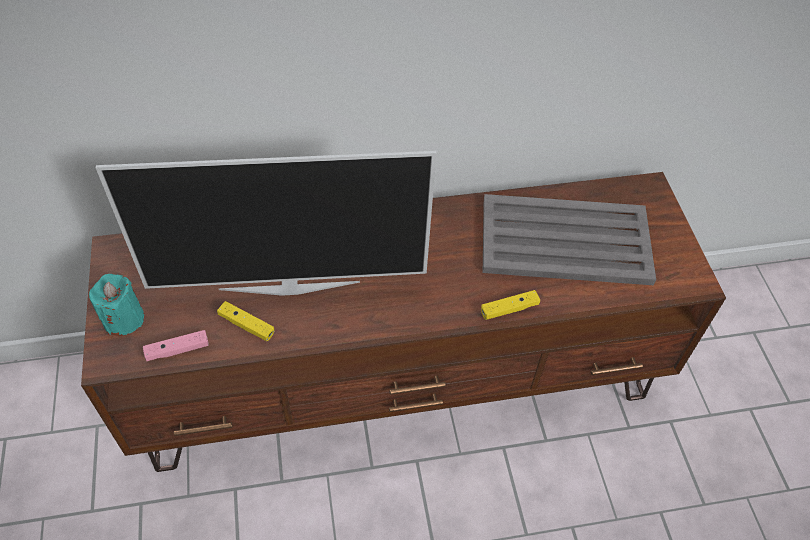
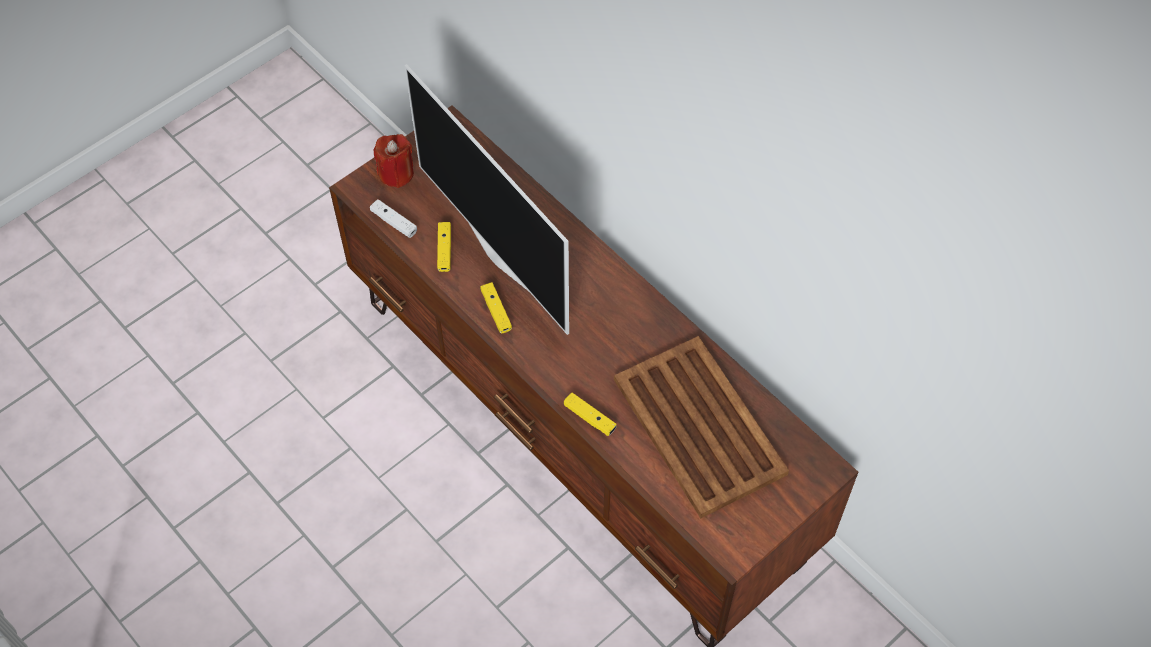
camera: 60 degrees right, 5 degrees up
(123, 319) = (396, 173): turquoise candle -> red candle
(177, 350) = (394, 222): pink game controller -> white game controller
(347, 320) = (496, 311): none -> yellow game controller
(563, 240) = (698, 424): grey tray -> brown tray

